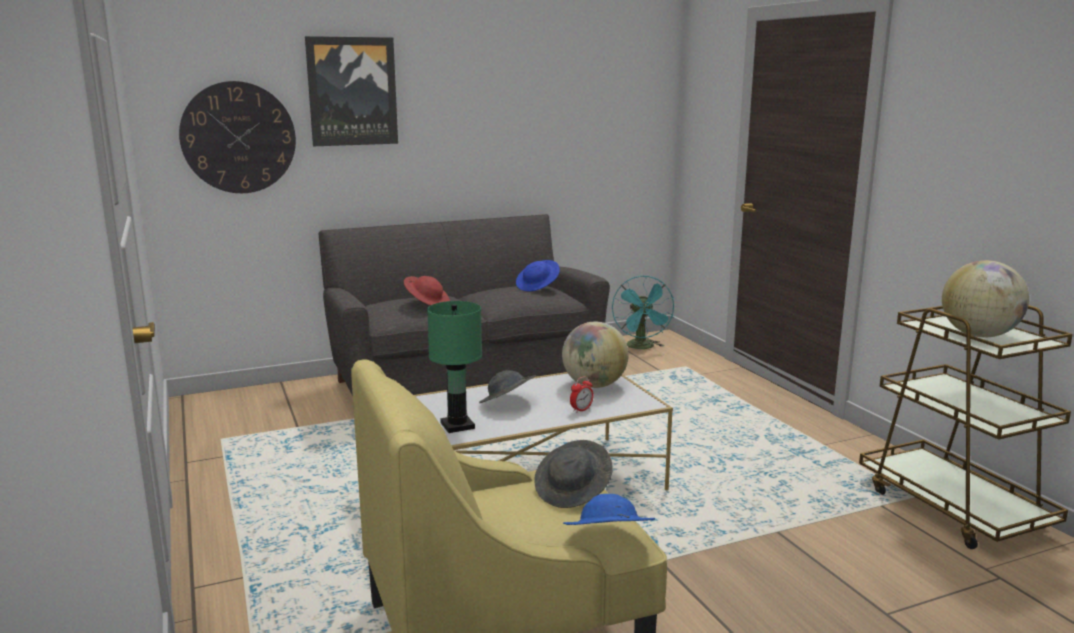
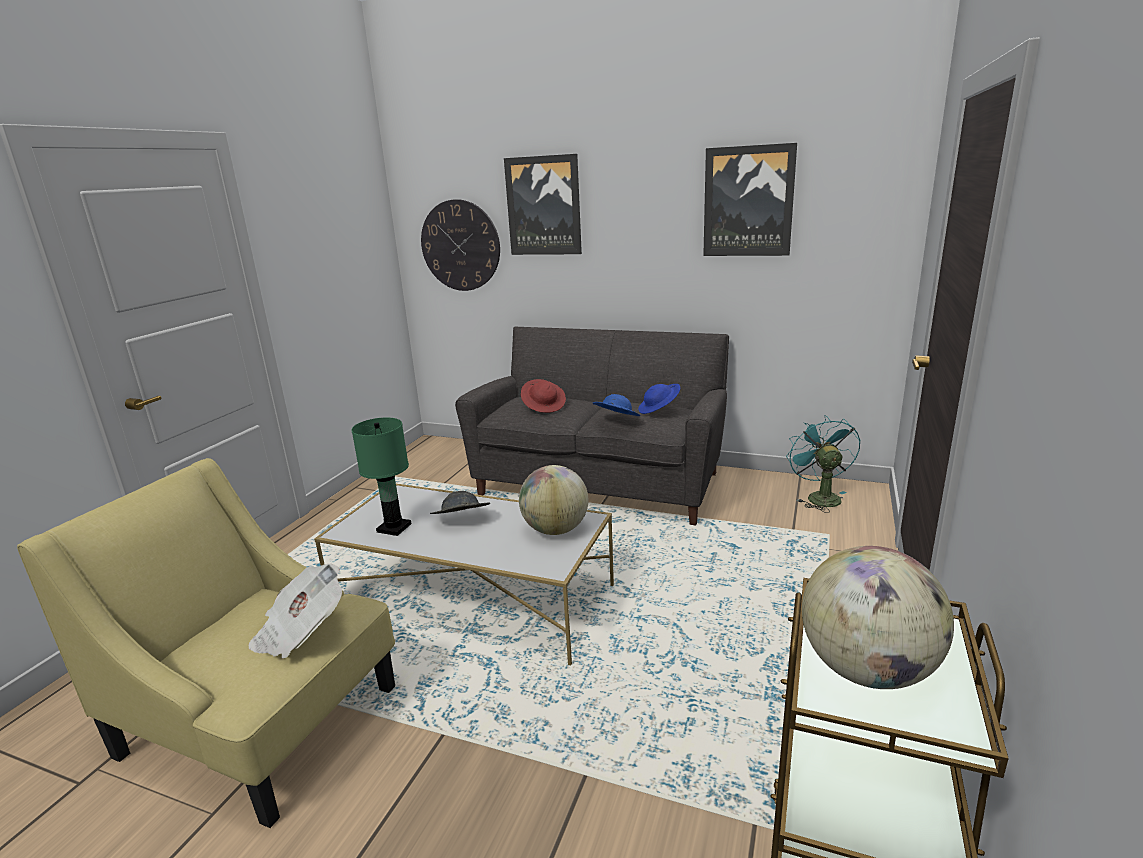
camera: 45 degrees right, 5 degrees up
(555, 92) = (748, 202): none -> picture
(573, 491) = (301, 631): grey hat -> newspaper
(581, 410) = (494, 551): alarm clock -> none
(607, 541) = (220, 694): blue hat -> blue hat (616, 420)
(642, 347) = (819, 497): turquoise fan -> turquoise fan turned 135 degrees clockwise

